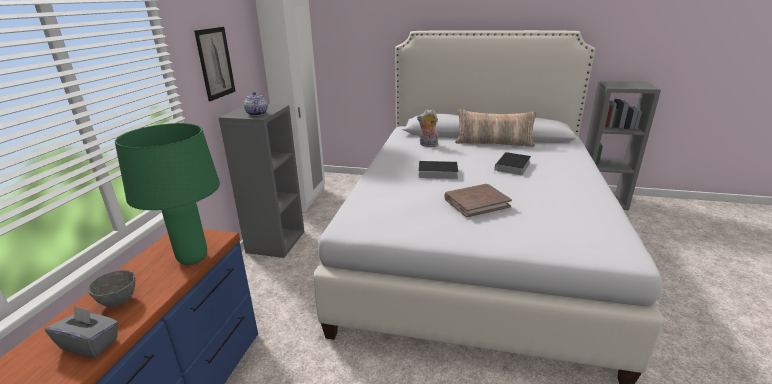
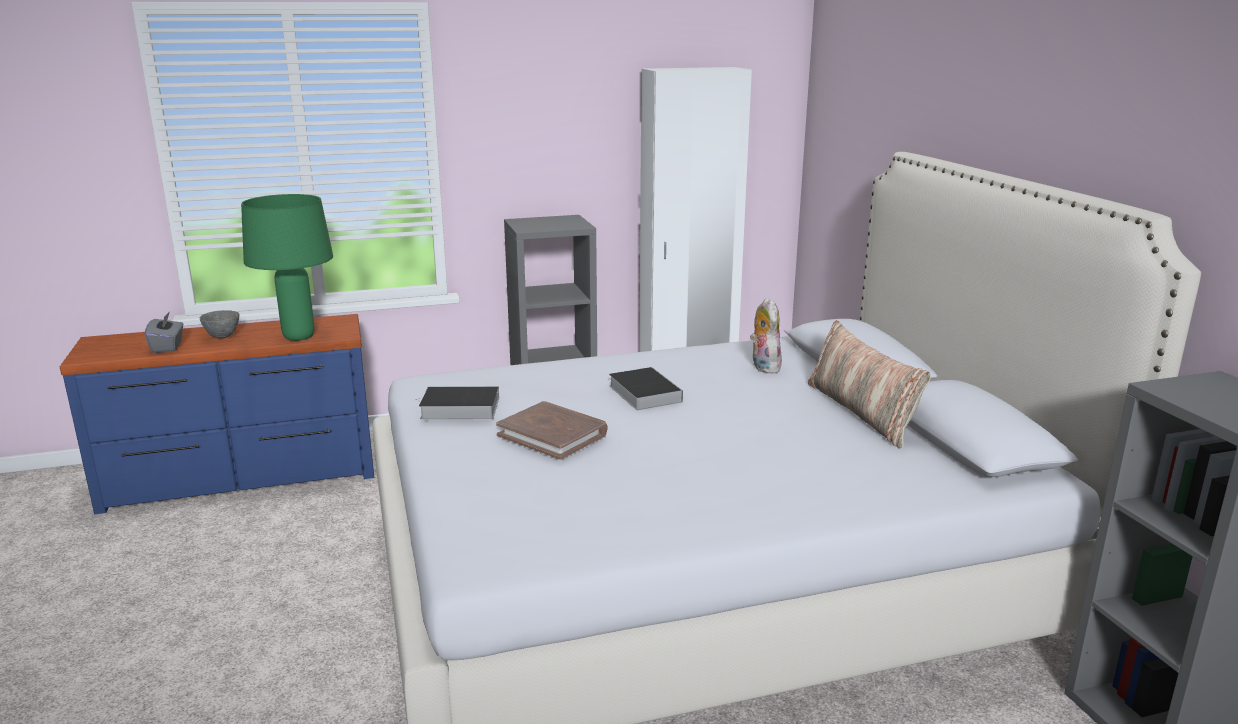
camera: 60 degrees right, 5 degrees down
(215, 63) = (525, 150): picture -> none
(256, 114) = (535, 226): teapot -> none
(512, 167) = (748, 442): book -> book (457, 408)

